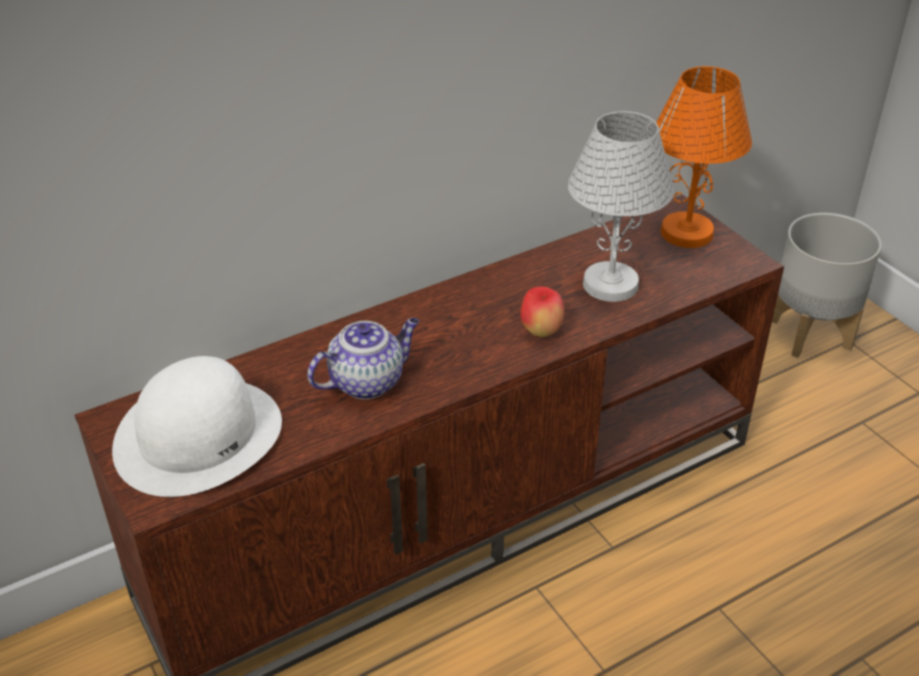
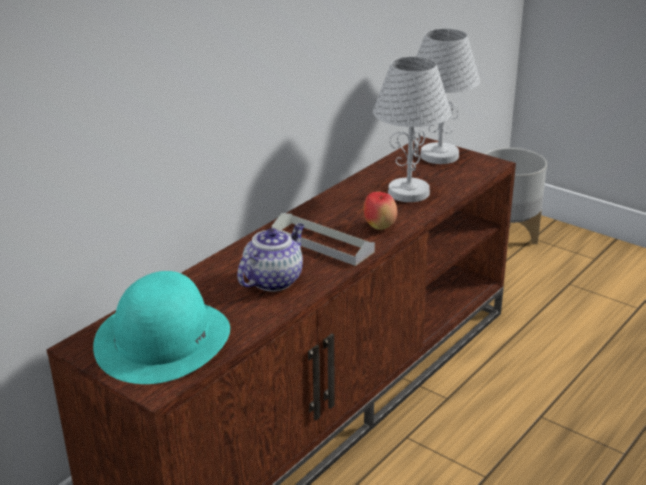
camera: 20 degrees left, 10 degrees down
(198, 435) = (163, 339): white hat -> turquoise hat
(456, 340) = (322, 243): none -> grey tray
(686, 232) = (438, 155): orange table lamp -> white table lamp

